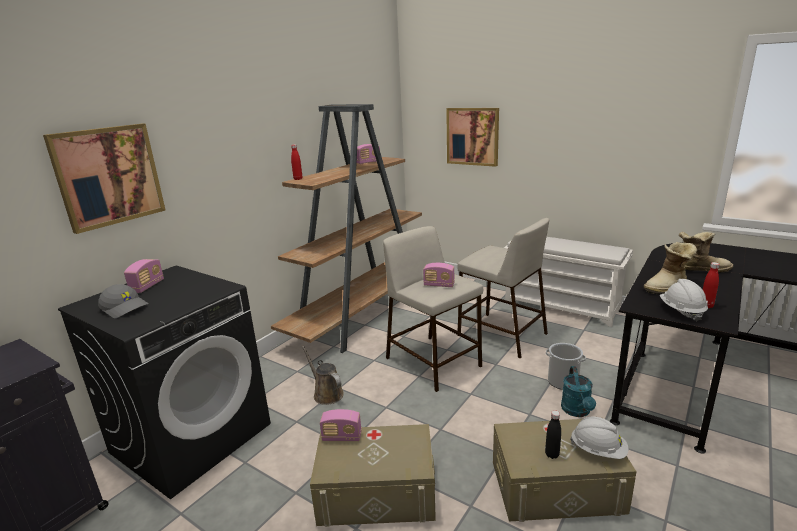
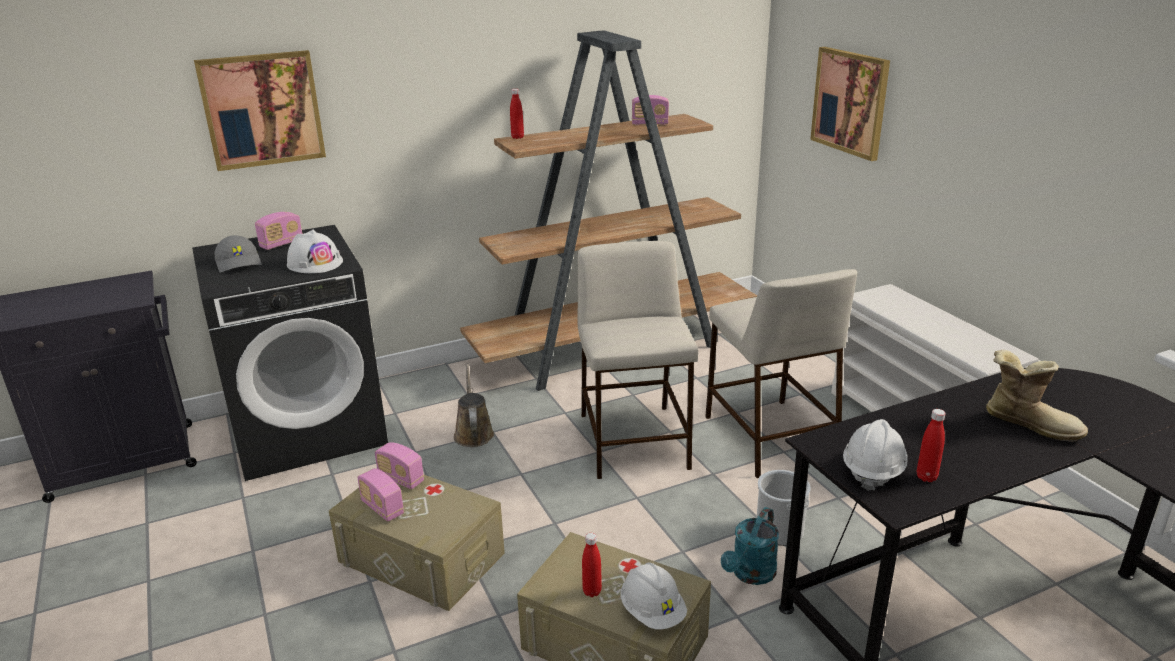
camera: 30 degrees right, 5 degrees up
(198, 291) = (315, 263): none -> white hard hat
(439, 285) = (632, 331): radio -> radio (382, 508)
(552, 454) = (592, 591): black bottle -> red bottle
(668, 287) = (919, 432): boot -> none

